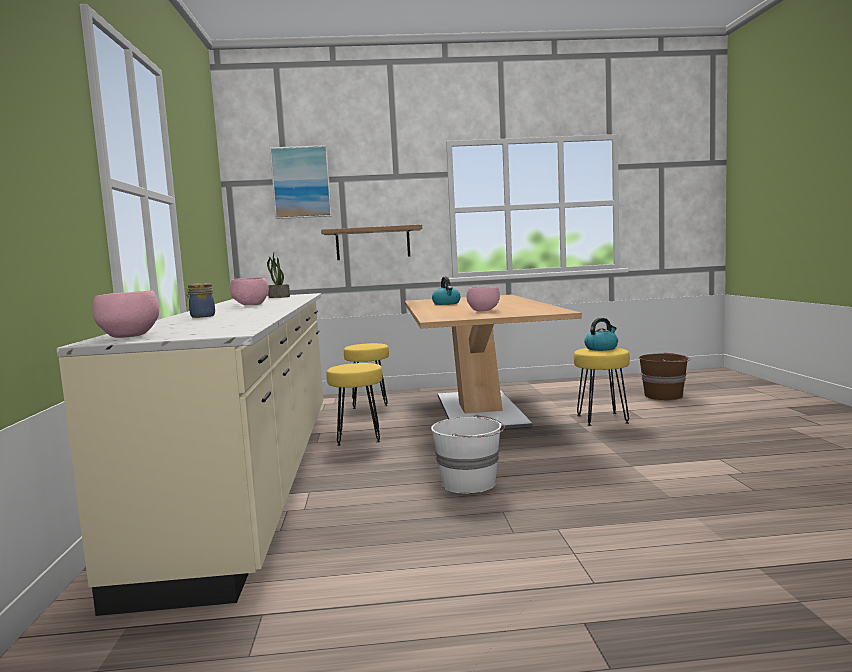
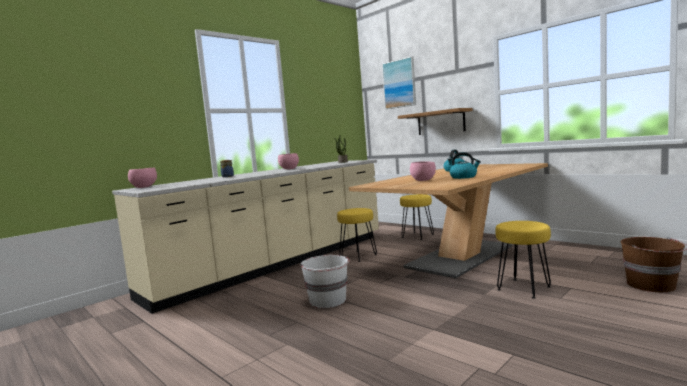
camera: 50 degrees right, 0 degrees up
(601, 348) = (527, 223): kettle -> kettle (464, 177)

